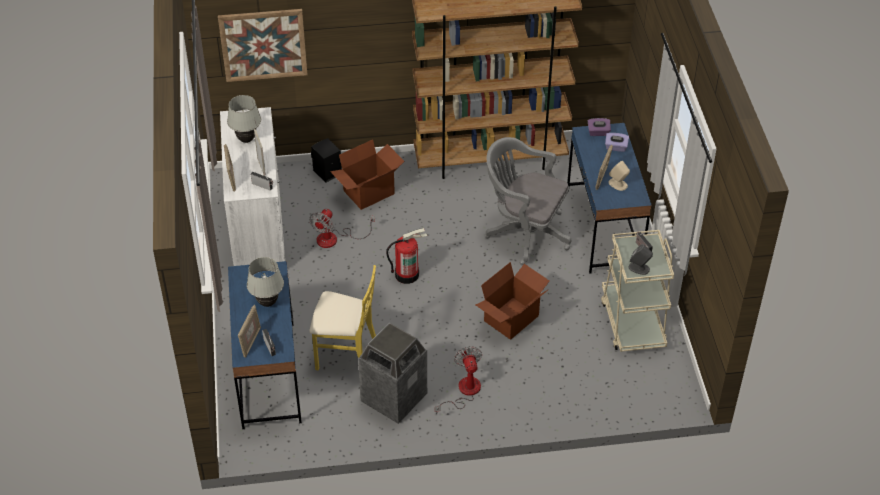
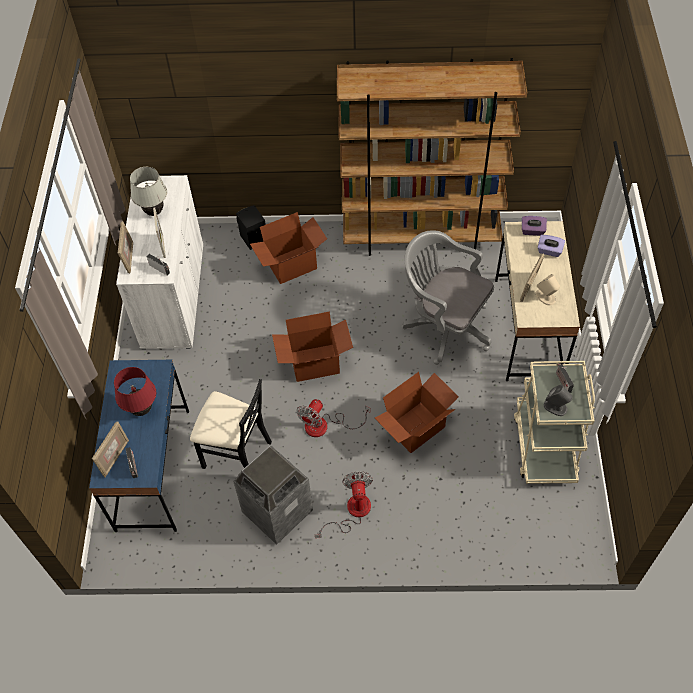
camera: 10 degrees right, 10 degrees up
(263, 44) = (179, 109): picture -> none
(267, 303) = (142, 410): white table lamp -> red table lamp
(334, 239) = (248, 315): fan -> fan (325, 426)
(345, 354) = (236, 453): yellow chair -> black chair
(407, 274) = (315, 363): fire extinguisher -> cardboard box
(603, 229) = (527, 329): blue desk -> beige desk

